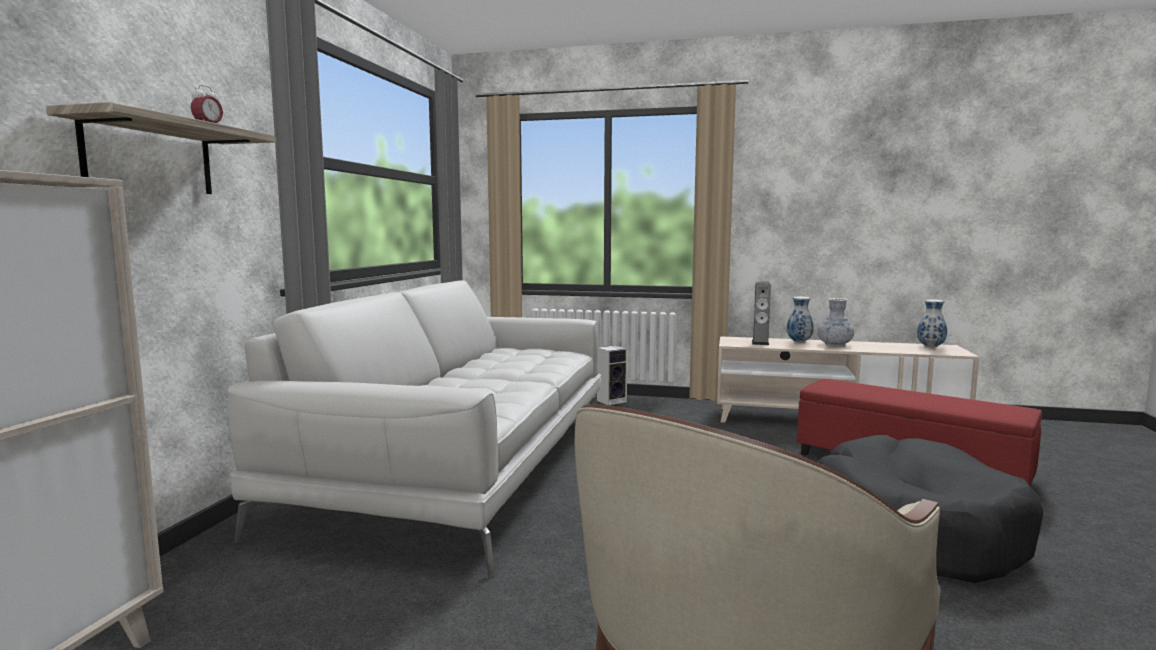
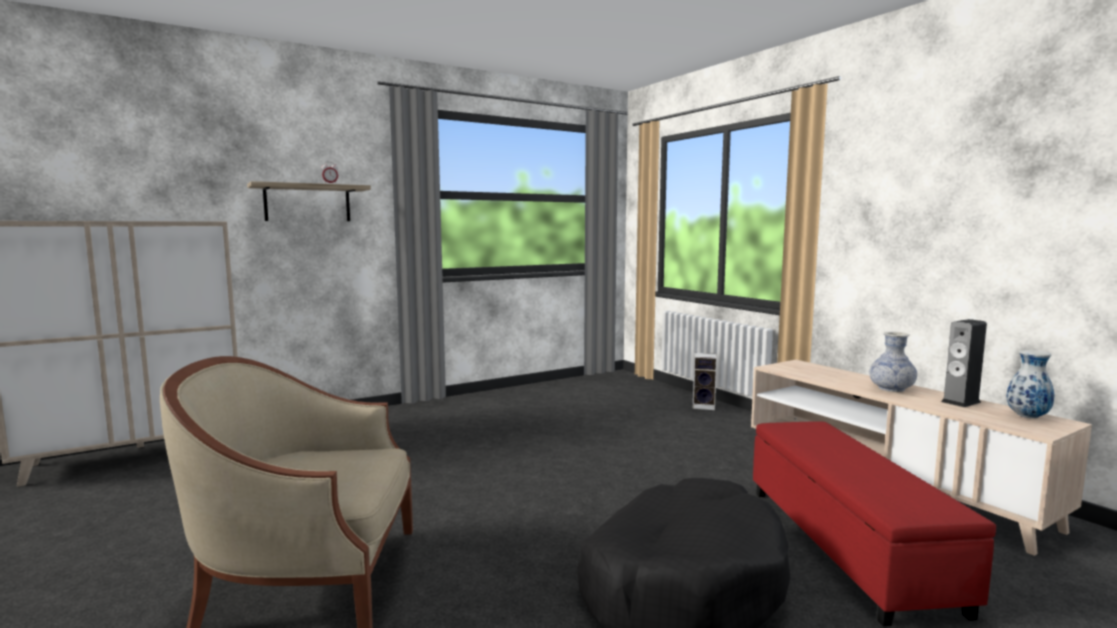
camera: 45 degrees right, 0 degrees up
(464, 464) = (500, 419): white sofa -> none
(760, 342) = (810, 371): speaker -> speaker (960, 402)
(798, 342) = (859, 378): vase -> none

